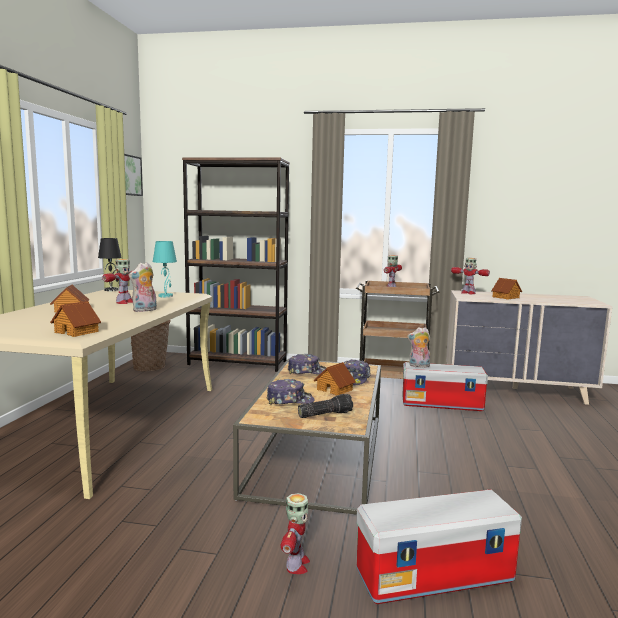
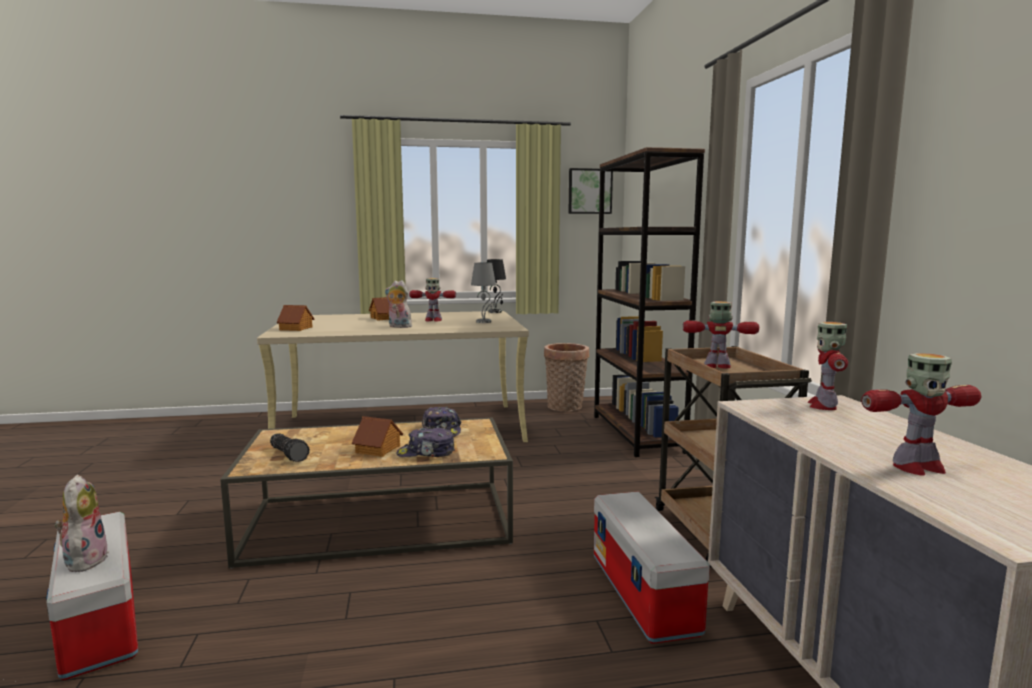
camera: 70 degrees right, 0 degrees up
(165, 296) = (484, 322): turquoise table lamp -> grey table lamp
(290, 400) = (330, 437): cap -> none
(296, 565) = (148, 548): toy robot -> toy robot (916, 467)
(418, 366) = (624, 502): plush toy -> plush toy (84, 560)
(506, 297) = (839, 433): toy house -> none

